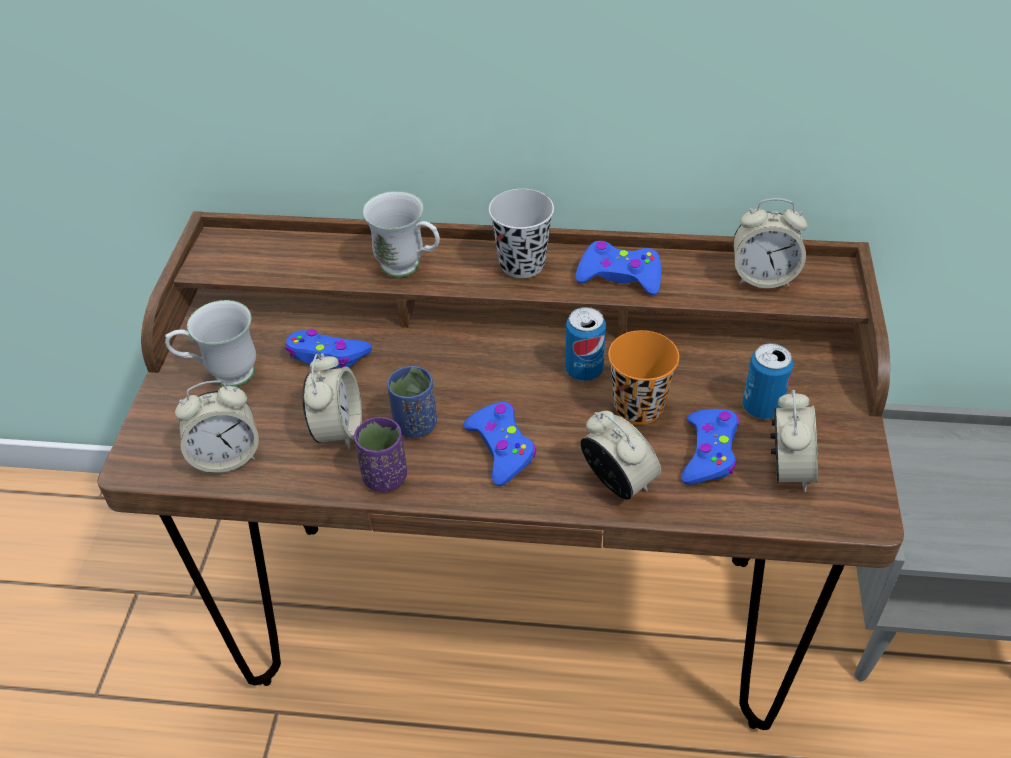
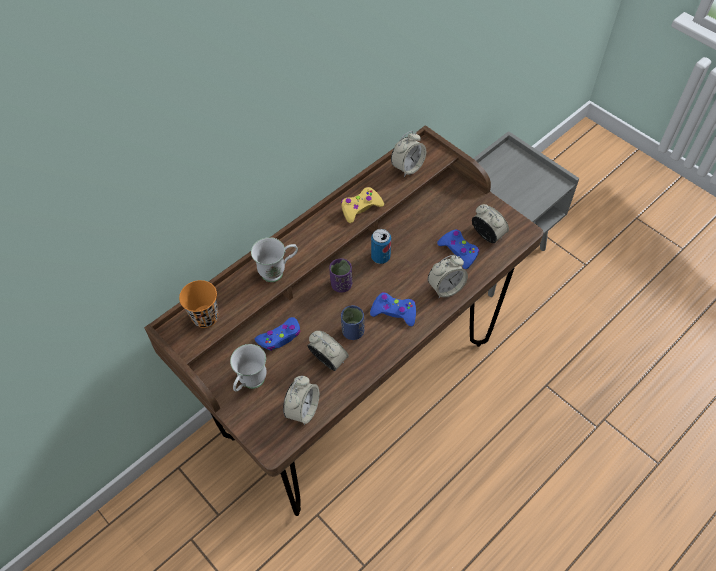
camera: 50 degrees left, 10 degrees up
(385, 477) = (370, 360): purple cup -> purple cup (341, 285)
(522, 264) = (318, 233): black cup -> none
(618, 482) = (445, 288): alarm clock -> alarm clock turned 150 degrees clockwise
(619, 276) = (360, 208): blue game controller -> yellow game controller
(638, 407) = (416, 255): orange cup -> orange cup (205, 317)
(761, 407) = (453, 220): can -> none

